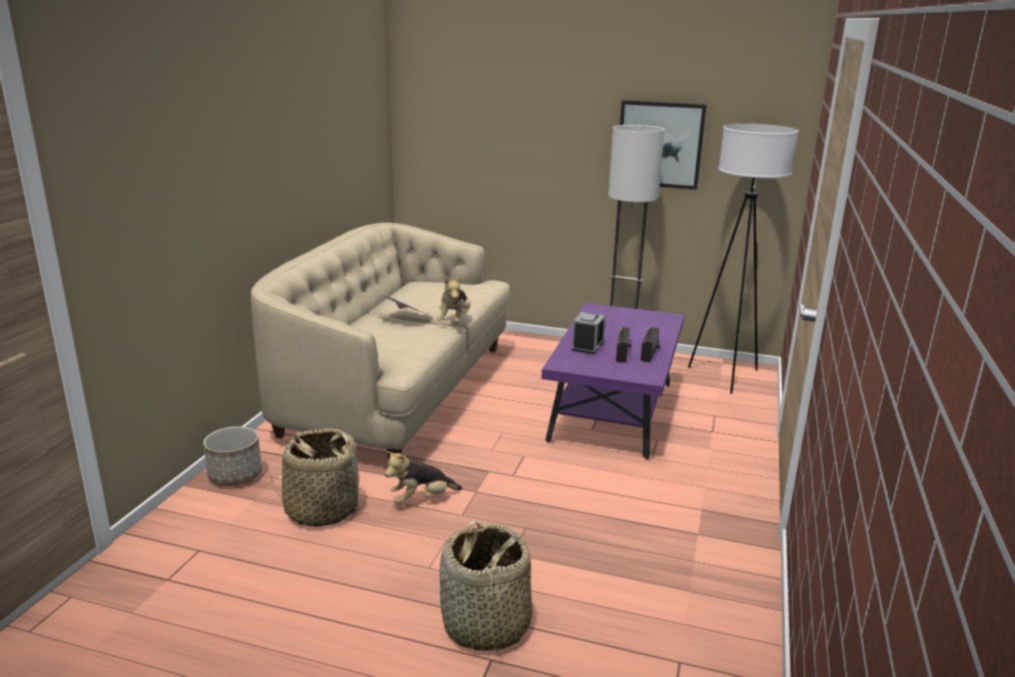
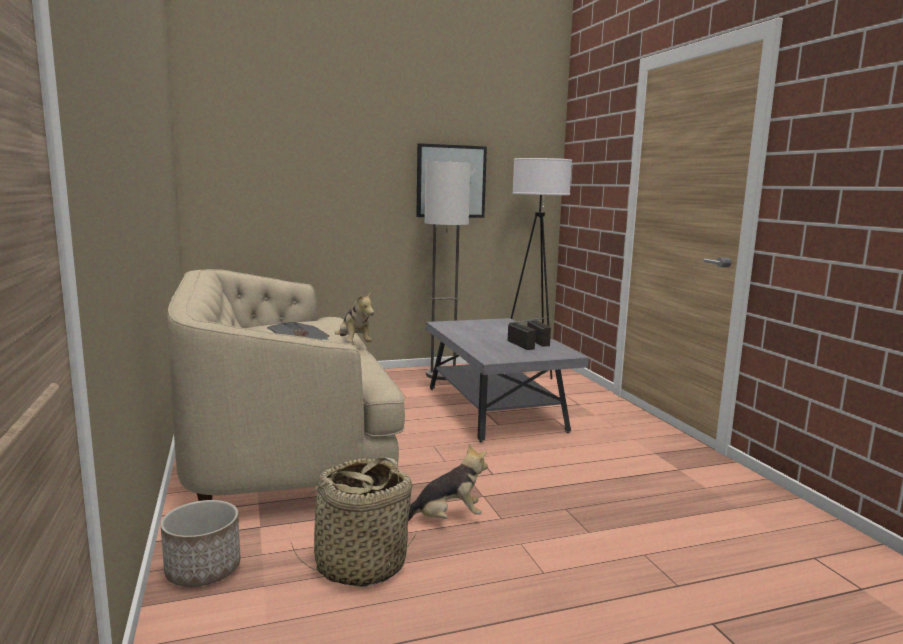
camera: 35 degrees left, 10 degrees down
(421, 499) = (446, 519): plush toy -> plush toy turned 135 degrees counterclockwise
(485, 625) = (663, 598): basket -> none
(587, 346) = (486, 345): alarm clock -> none
(612, 412) = (494, 409): purple coffee table -> grey coffee table

